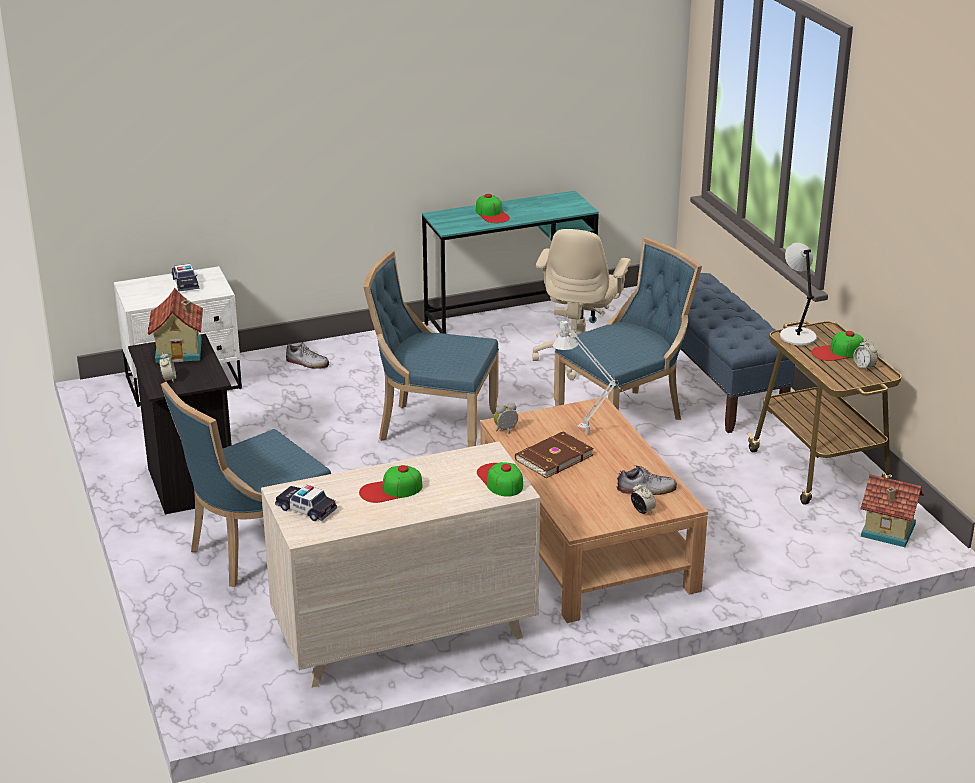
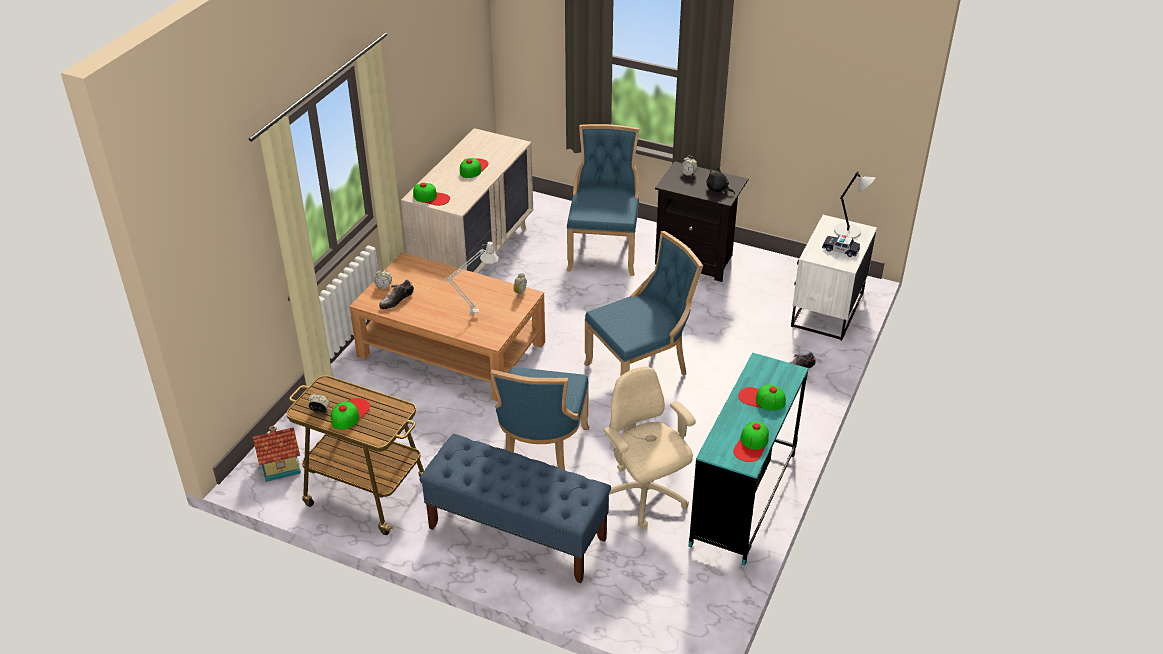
camera: 135 degrees right, 10 degrees up
(180, 351) = (718, 189): toy house -> black plush toy
(306, 509) = (495, 143): toy car -> none
(548, 201) = (751, 445): none -> cap
(552, 457) = (471, 291): brown book -> none
(796, 336) = (393, 413): grey table lamp -> grey table lamp (849, 232)

